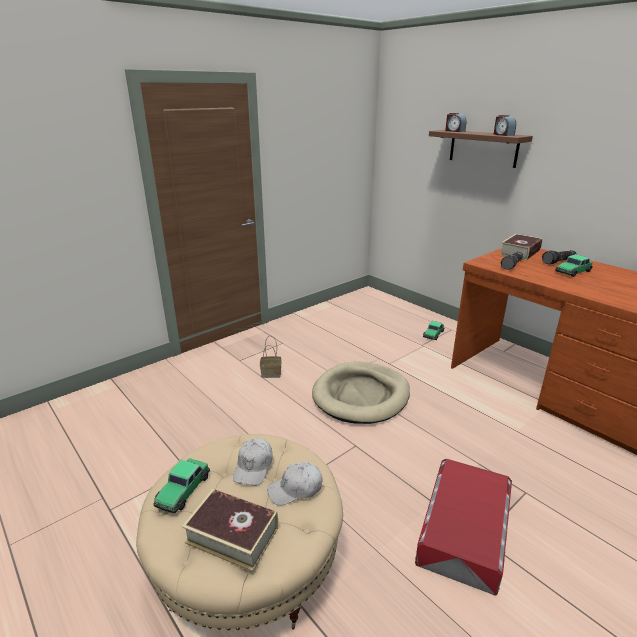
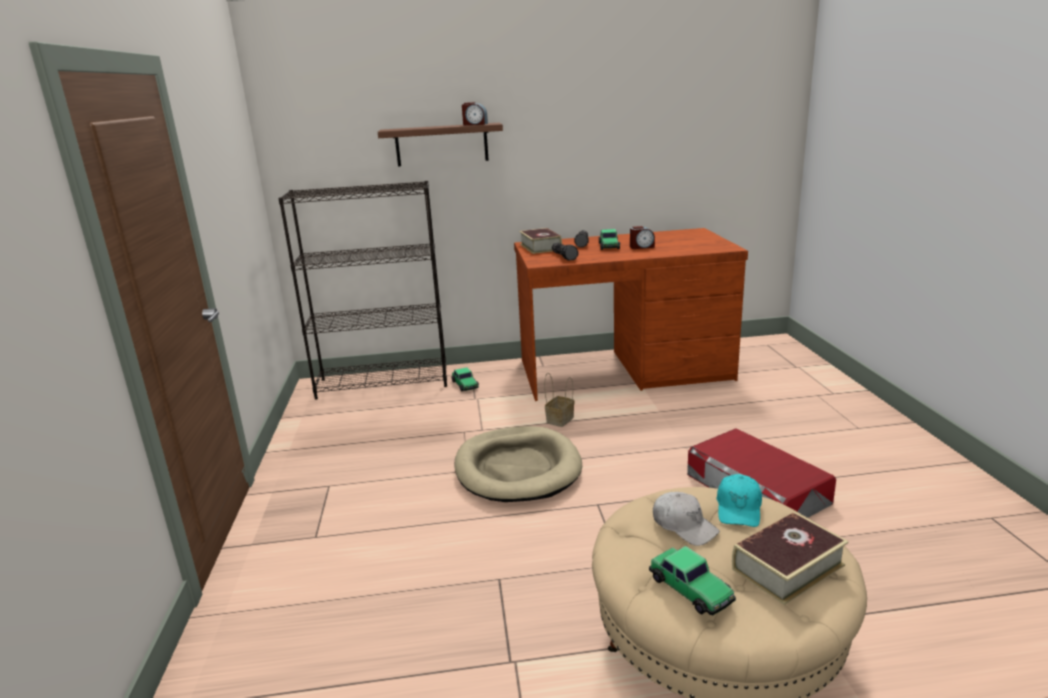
camera: 55 degrees left, 5 degrees down
(272, 373) = (388, 517): basket -> basket (560, 419)
(295, 489) = (739, 509): white cap -> turquoise cap
(397, 309) = (384, 382): none -> black bookcase
(454, 131) = (406, 128): alarm clock -> alarm clock (641, 247)

